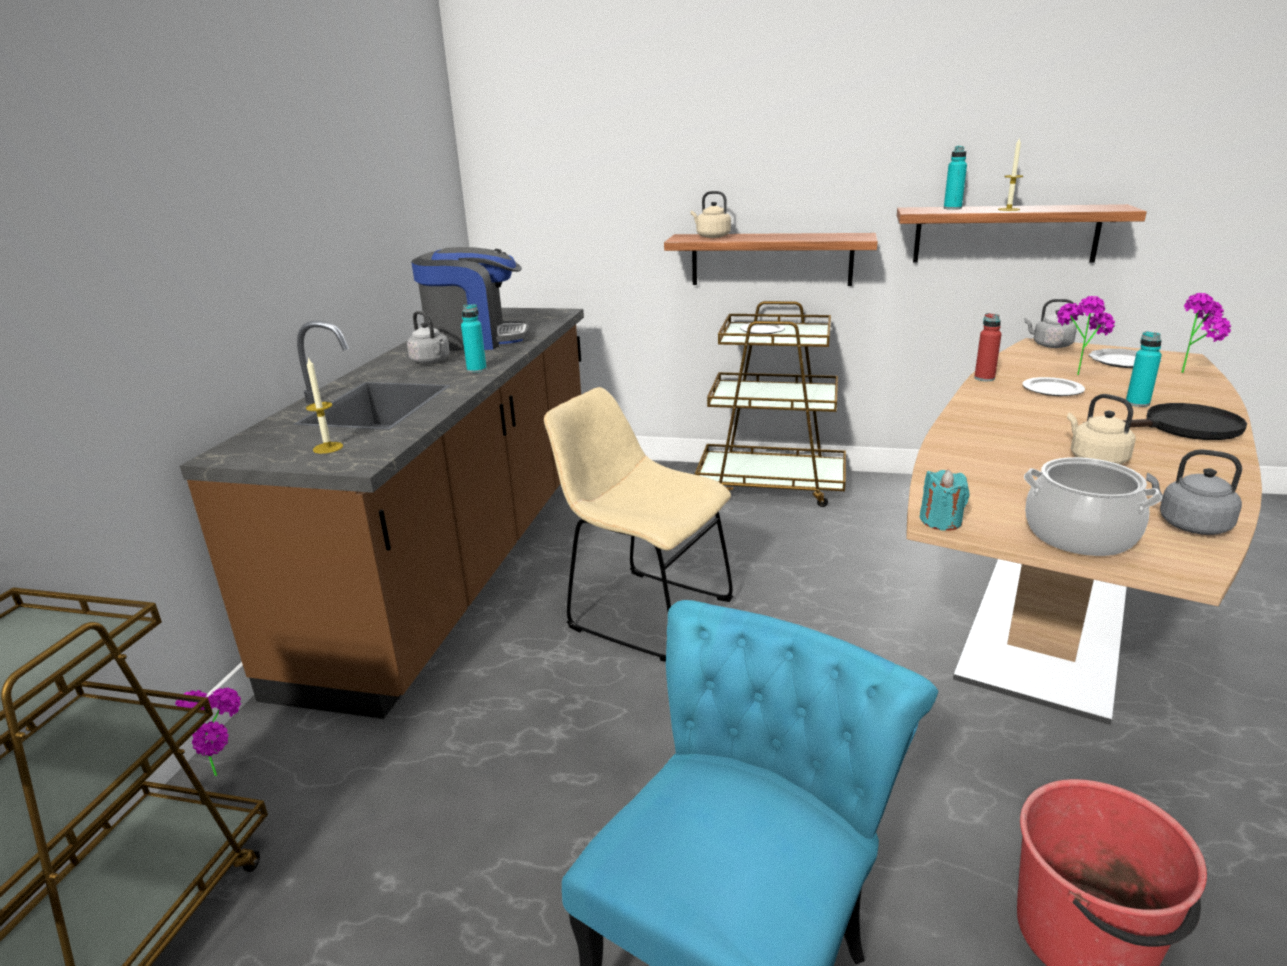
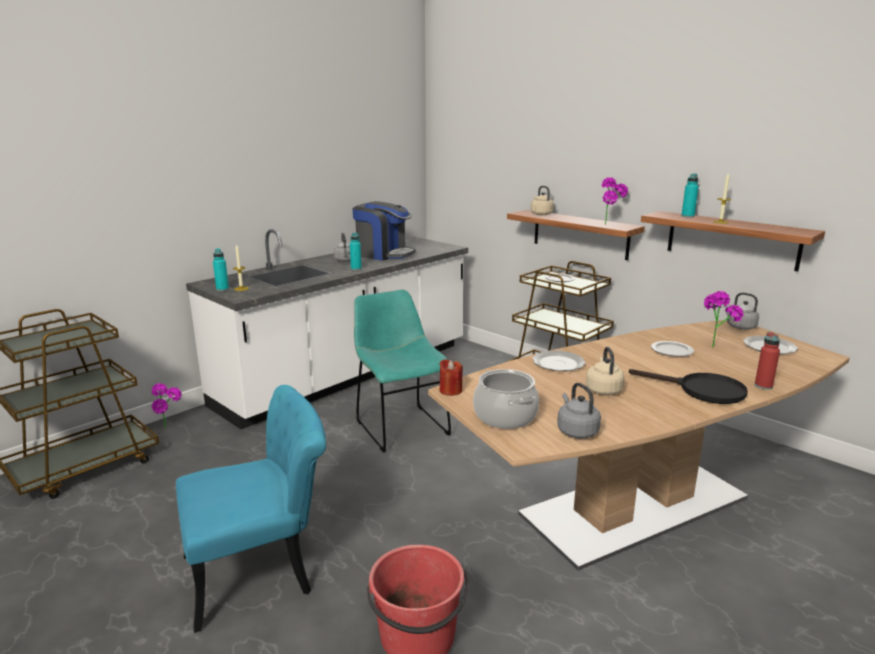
camera: 30 degrees right, 5 degrees down
(463, 559) = (348, 374): brown counter -> white counter
(643, 612) = (400, 425): beige chair -> turquoise chair
(941, 521) = (450, 390): turquoise candle -> red candle
(980, 440) = (559, 363): none -> plate
(984, 378) = (642, 335): red bottle -> red bottle (763, 386)
(1137, 403) = (710, 371): turquoise bottle -> turquoise bottle (222, 289)
(1193, 372) = (805, 365): potted plant -> potted plant (610, 225)

